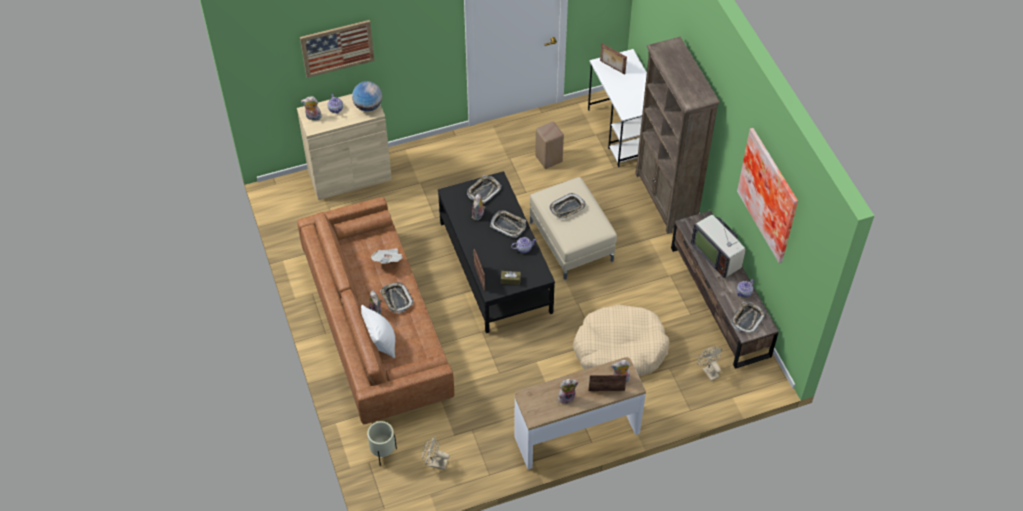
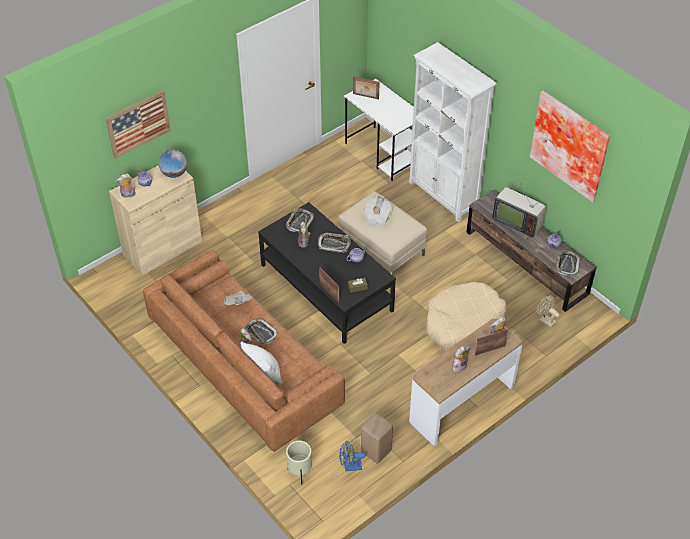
camera: 20 degrees left, 5 degrees down
(434, 463) = (350, 467): beige fan -> blue fan
(548, 159) = (330, 190): beige stool -> beige stool (375, 451)
(567, 208) = (376, 217): tray -> newspaper
(666, 199) = (443, 196): brown bookcase -> white bookcase

